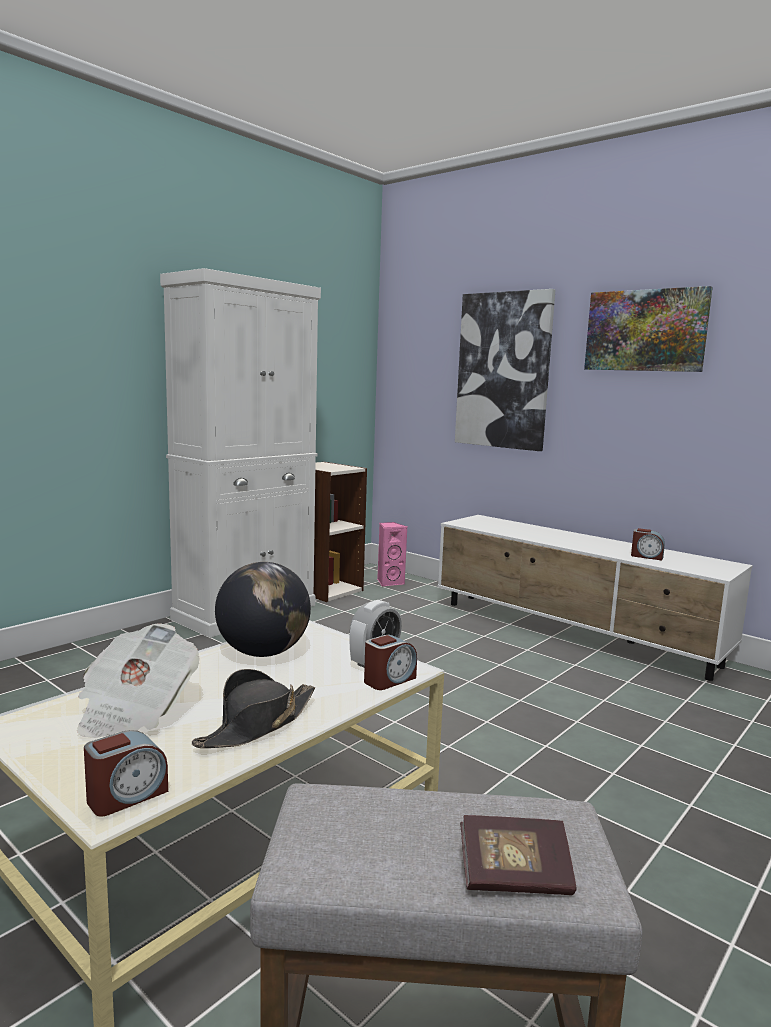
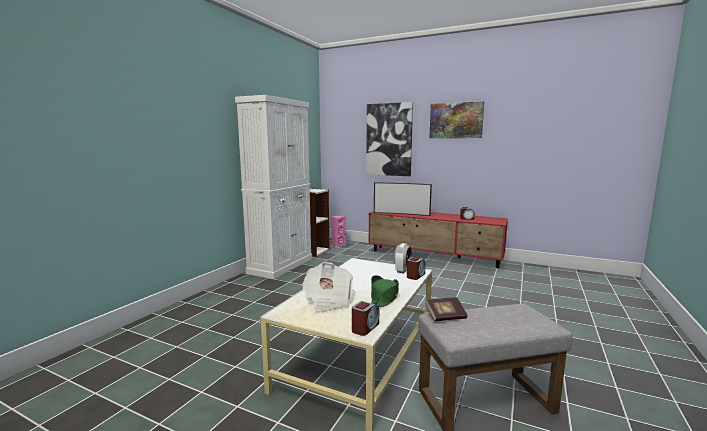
camera: 15 degrees left, 0 degrees up
(257, 725) = (384, 298): black hat -> green hat
(263, 653) = (353, 273): globe -> none
(509, 531) = (401, 213): none -> television
(514, 876) = (524, 326): book -> book (445, 317)
(574, 633) = (434, 257): white tv stand -> red tv stand

